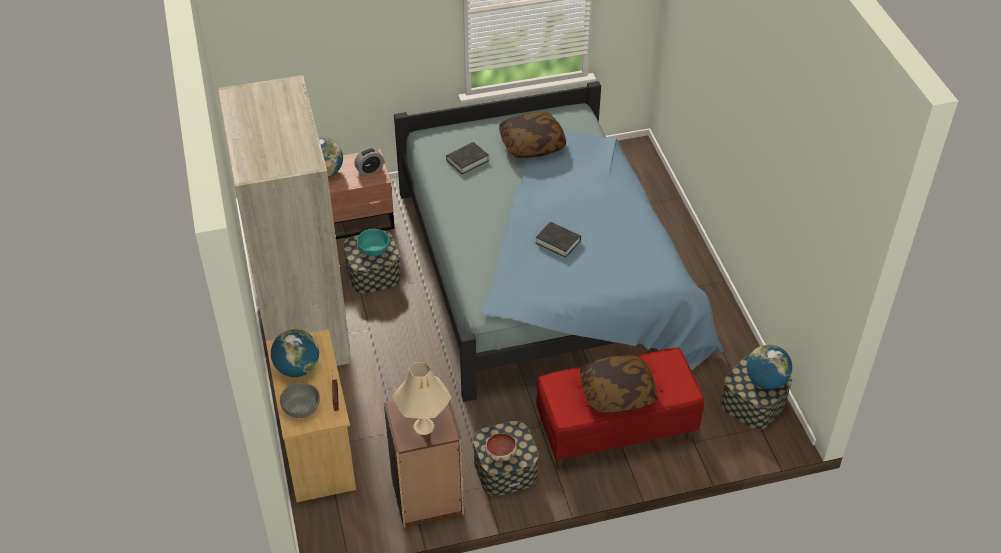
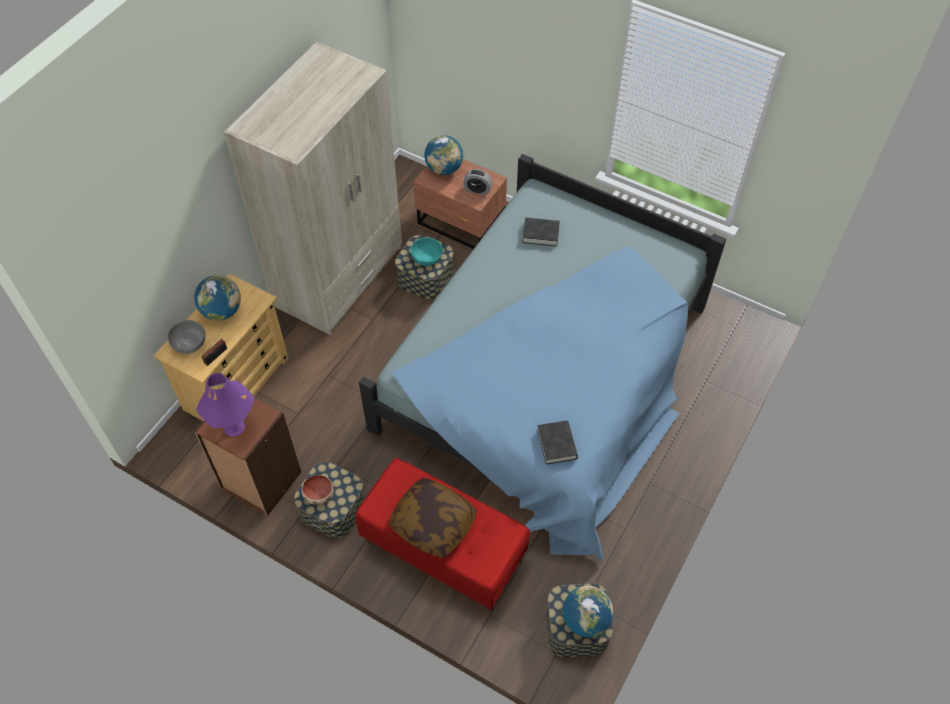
camera: 45 degrees right, 10 degrees up
(424, 426) = (234, 427): beige table lamp -> purple table lamp
(532, 144) = (607, 257): pillow -> none
(558, 242) = (520, 358): black book -> black book (556, 444)

